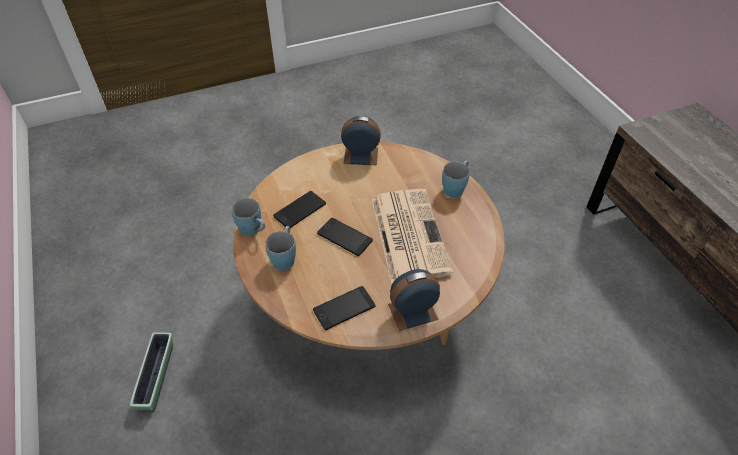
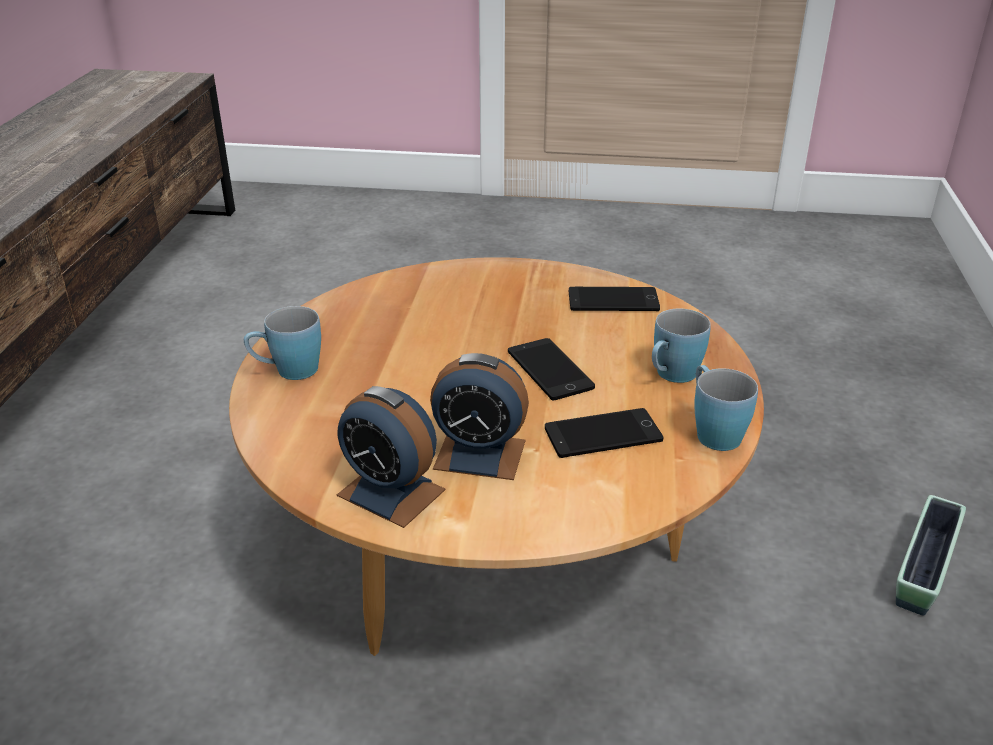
camera: 150 degrees left, 15 degrees down
(408, 234) = (443, 341): newspaper -> none
(413, 312) = (524, 273): alarm clock -> alarm clock (480, 454)

